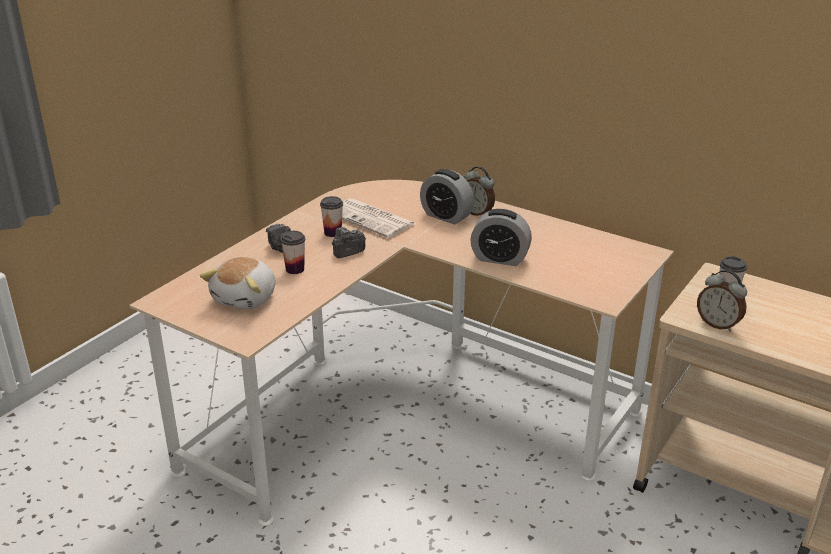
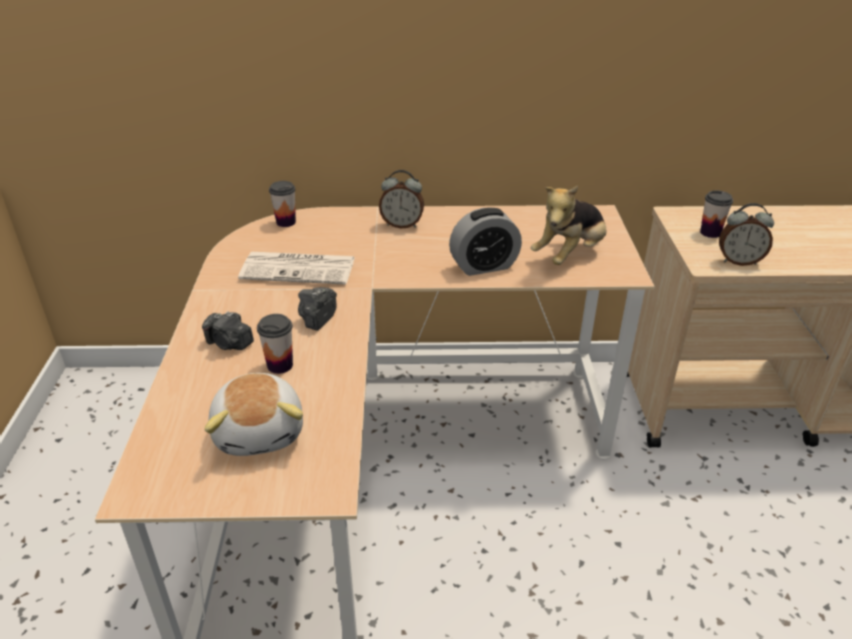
camera: 35 degrees left, 5 degrees up
(333, 233) = (273, 301): cup -> cup (286, 222)
(446, 216) = (376, 239): alarm clock -> none
(578, 273) = (570, 255): none -> plush toy

